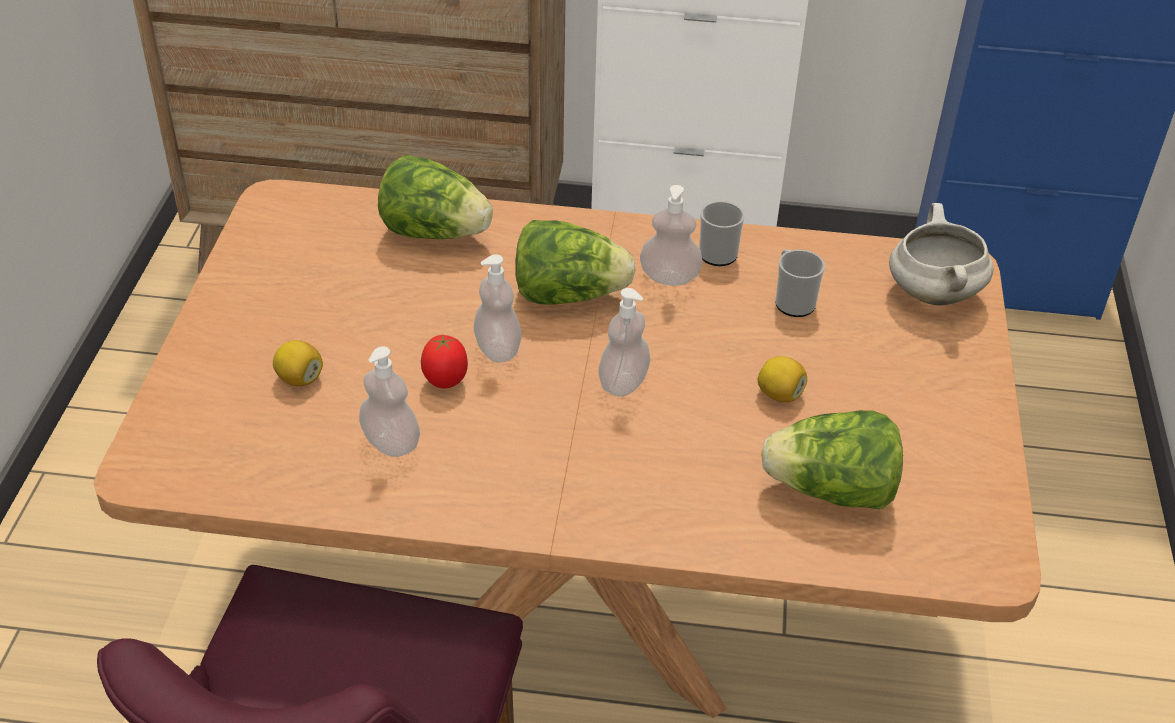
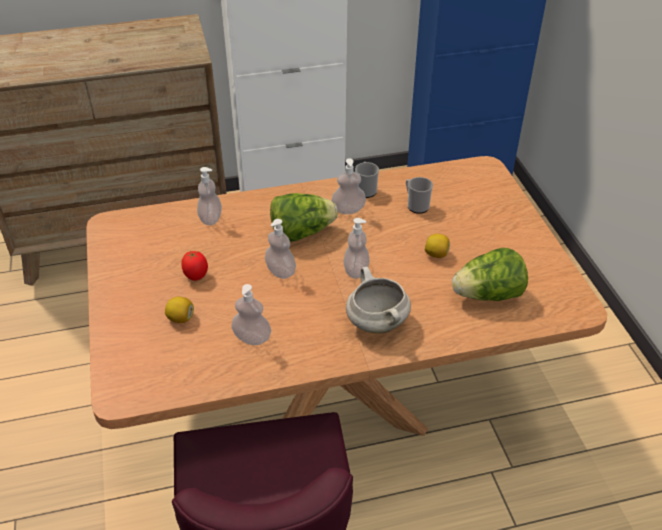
camera: 20 degrees left, 0 degrees up
(435, 232) = (210, 218): lettuce -> soap dispenser
(445, 381) = (263, 296): tomato -> tomato (196, 276)
(932, 293) = (479, 183): white cooking pot -> white cooking pot (376, 322)

